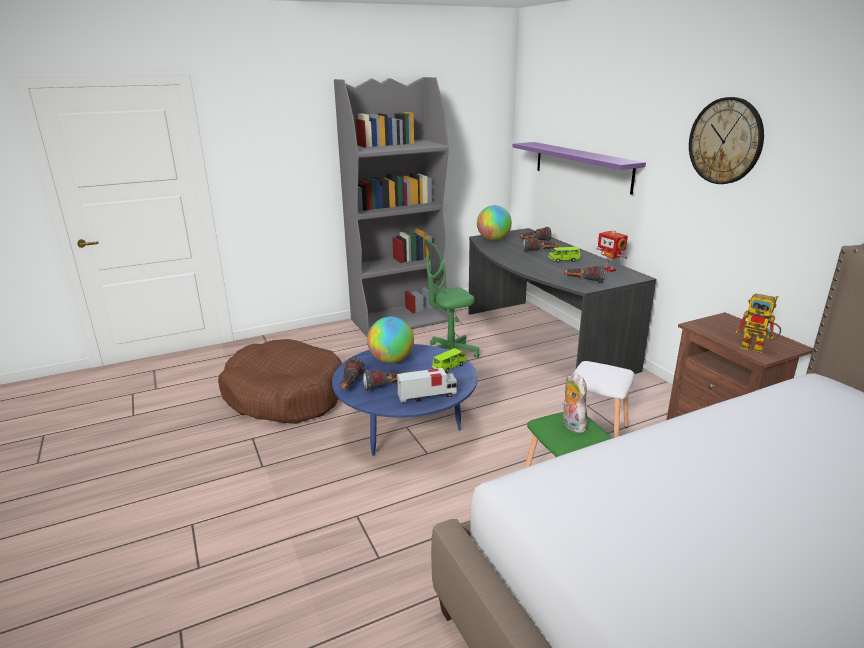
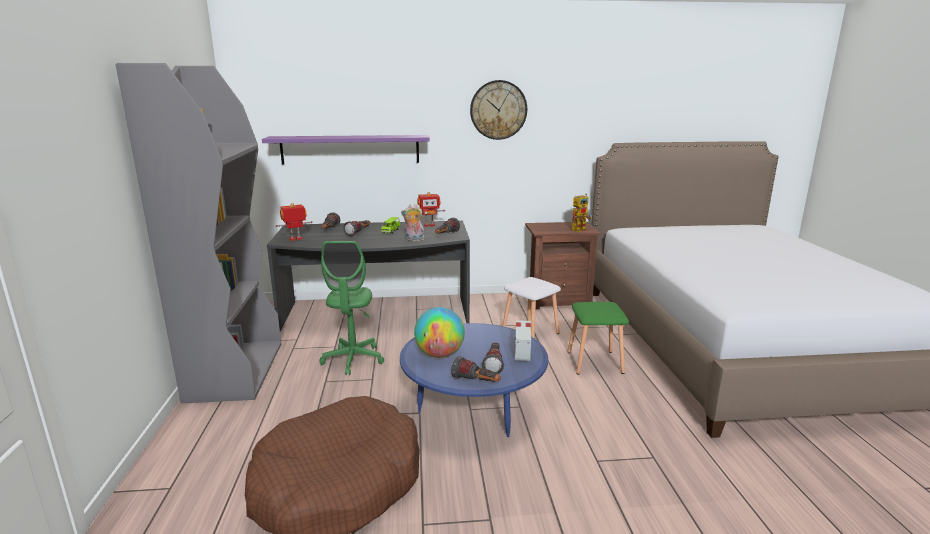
camera: 70 degrees left, 5 degrees down
(449, 367) = (475, 331): green toy car -> none
(493, 239) = (295, 239): globe -> toy robot
(571, 425) = (599, 307): plush toy -> plush toy (413, 240)

